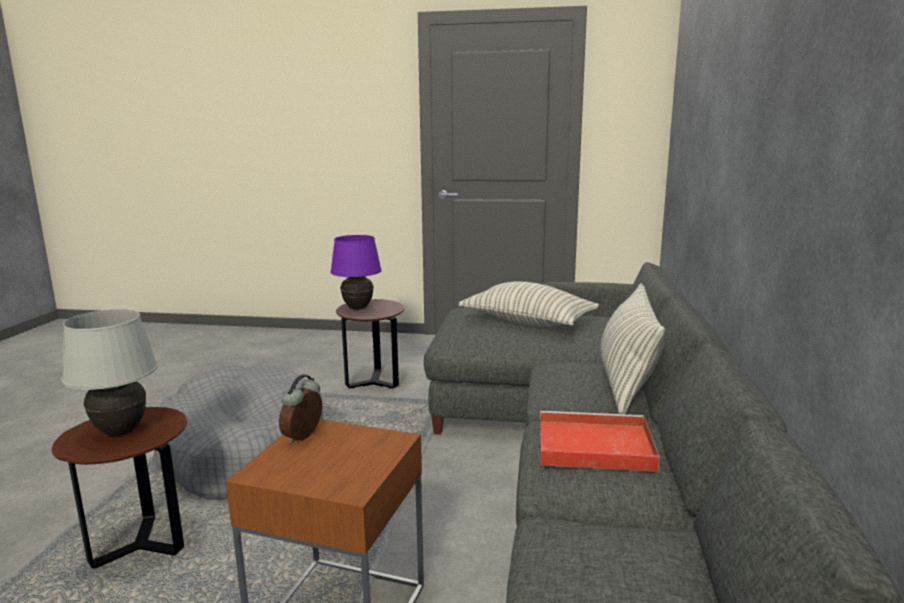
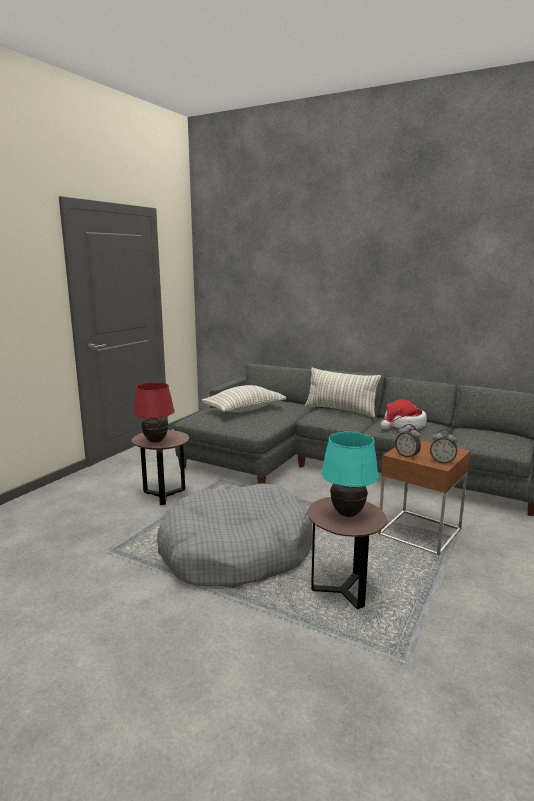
camera: 70 degrees left, 0 degrees up
(121, 432) = (347, 514): white table lamp -> turquoise table lamp
(278, 473) = (442, 461): none -> alarm clock
(358, 308) = (156, 441): purple table lamp -> red table lamp
(591, 446) = (403, 425): red tray -> hat

